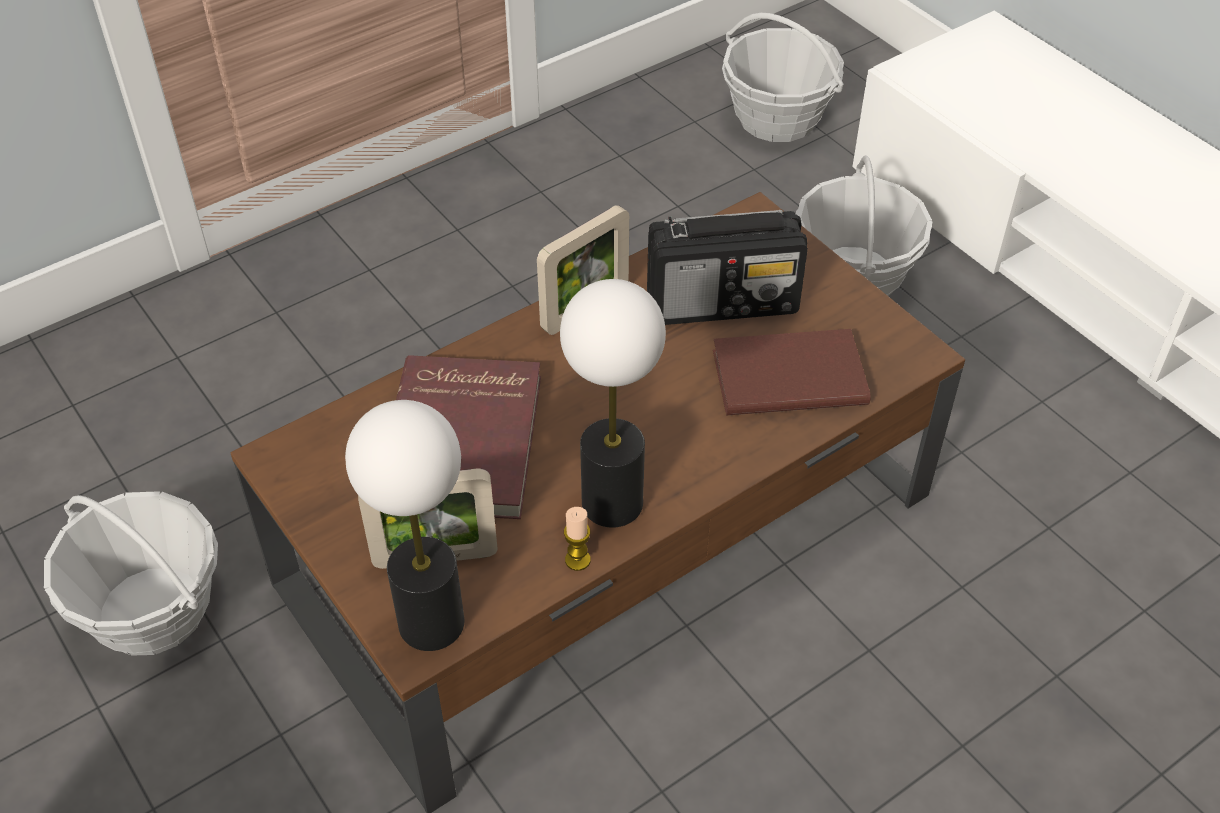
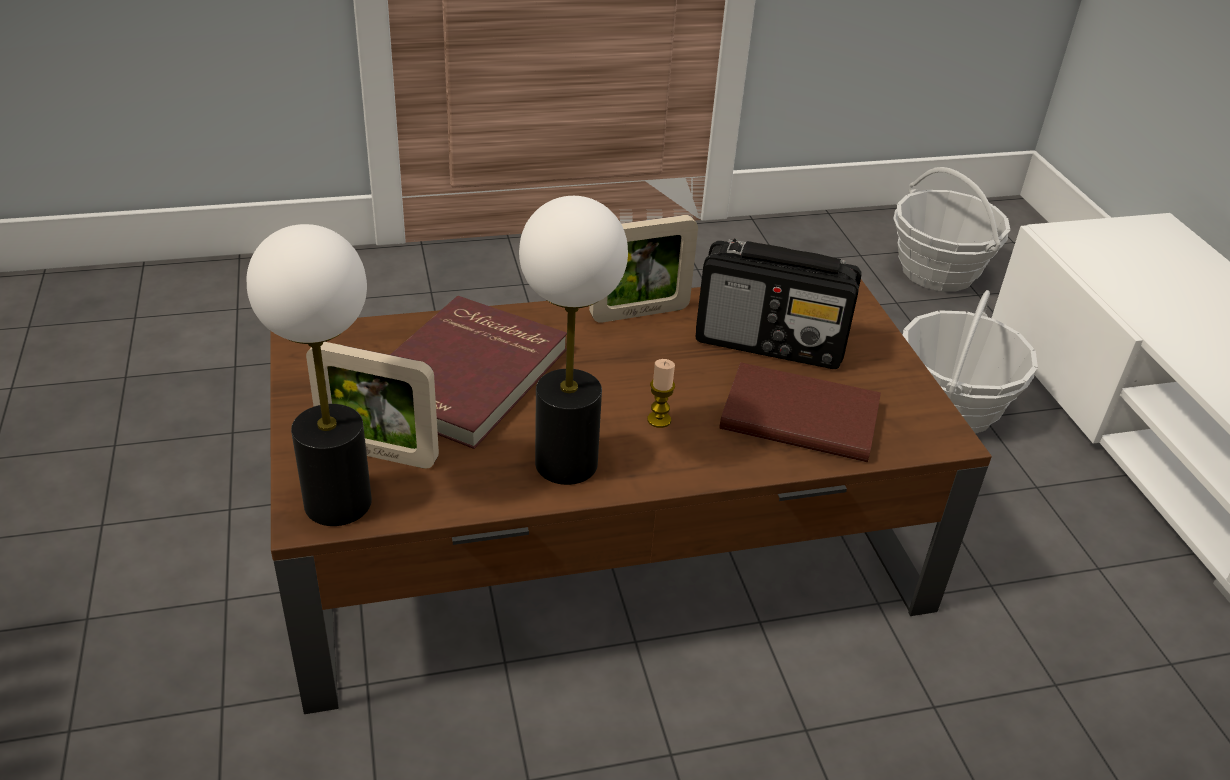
camera: 20 degrees right, 10 degrees down
(152, 610) = (193, 468): basket -> none
(577, 560) = (503, 498): candle -> candle (659, 420)

